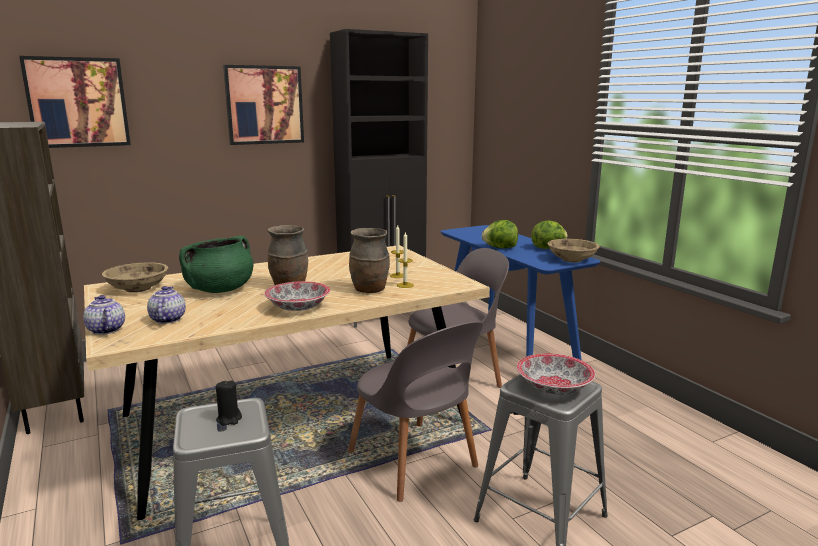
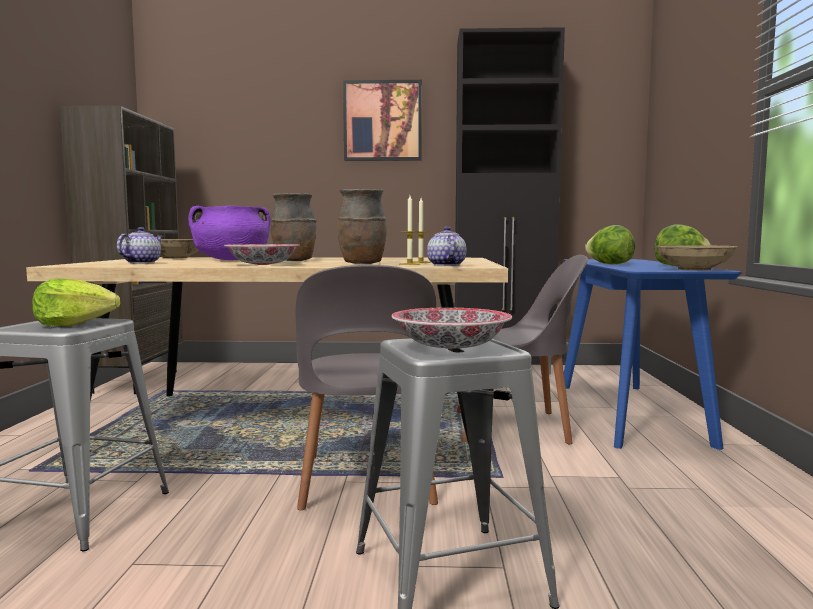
camera: 30 degrees right, 10 degrees down
(77, 102) = (214, 119): picture -> none
(105, 330) = (84, 263): teapot -> teapot (445, 265)
(220, 290) = (231, 260): green cooking pot -> purple cooking pot
(229, 419) = (75, 324): black candle -> lettuce

